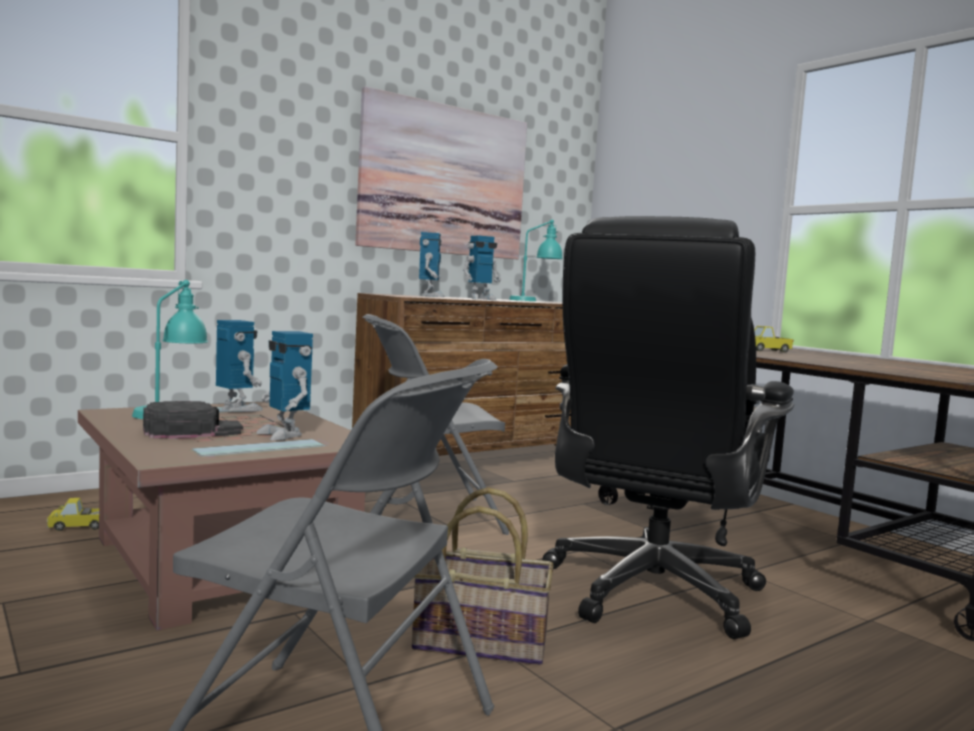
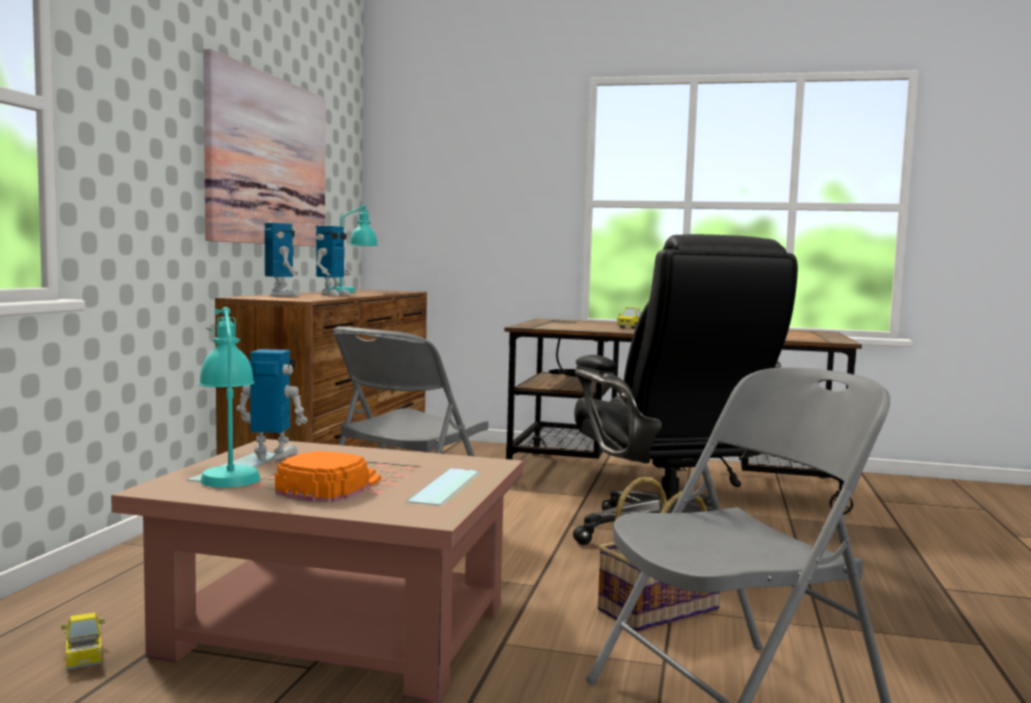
camera: 40 degrees left, 0 degrees up
(78, 527) = (84, 656): toy truck -> toy truck turned 120 degrees clockwise
(192, 430) = (330, 486): black cap -> orange cap
(284, 435) = (419, 470): toy robot -> none

